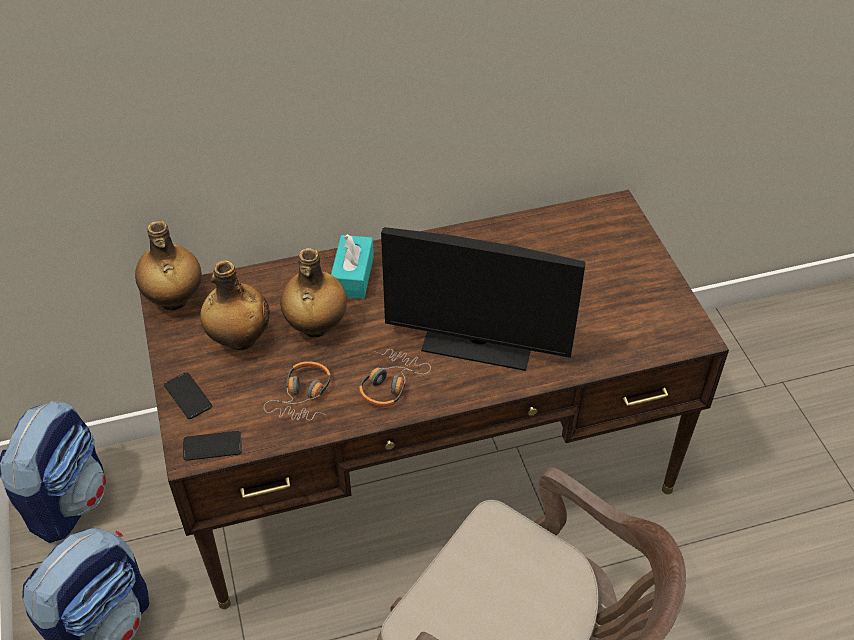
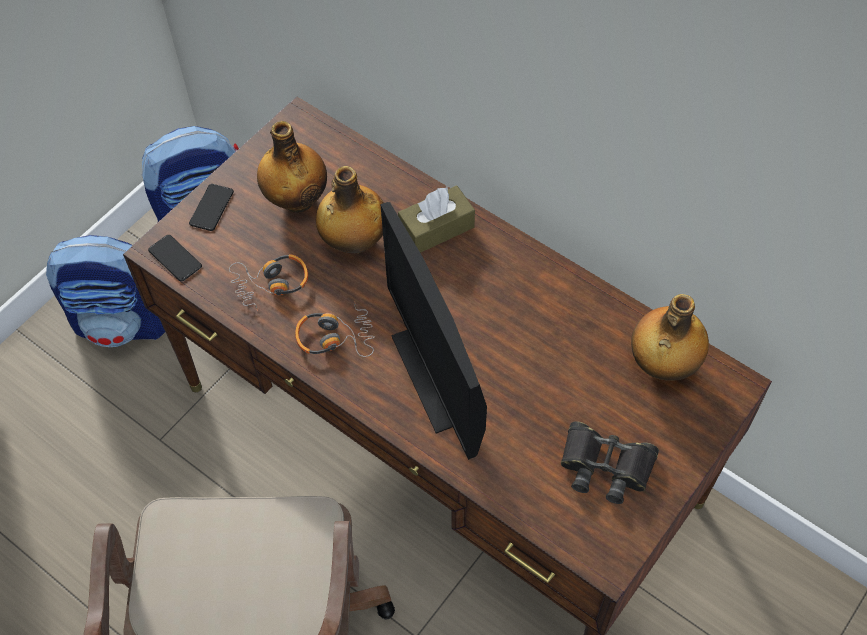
camera: 55 degrees right, 10 degrees up
(174, 300) = (301, 128): bottle -> bottle (662, 364)
(353, 276) = (436, 228): turquoise tissue box -> brown tissue box
(625, 298) = (605, 466): none -> black binoculars

